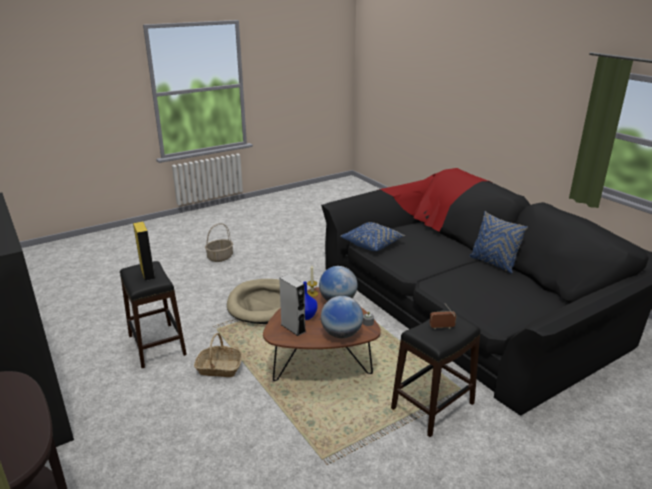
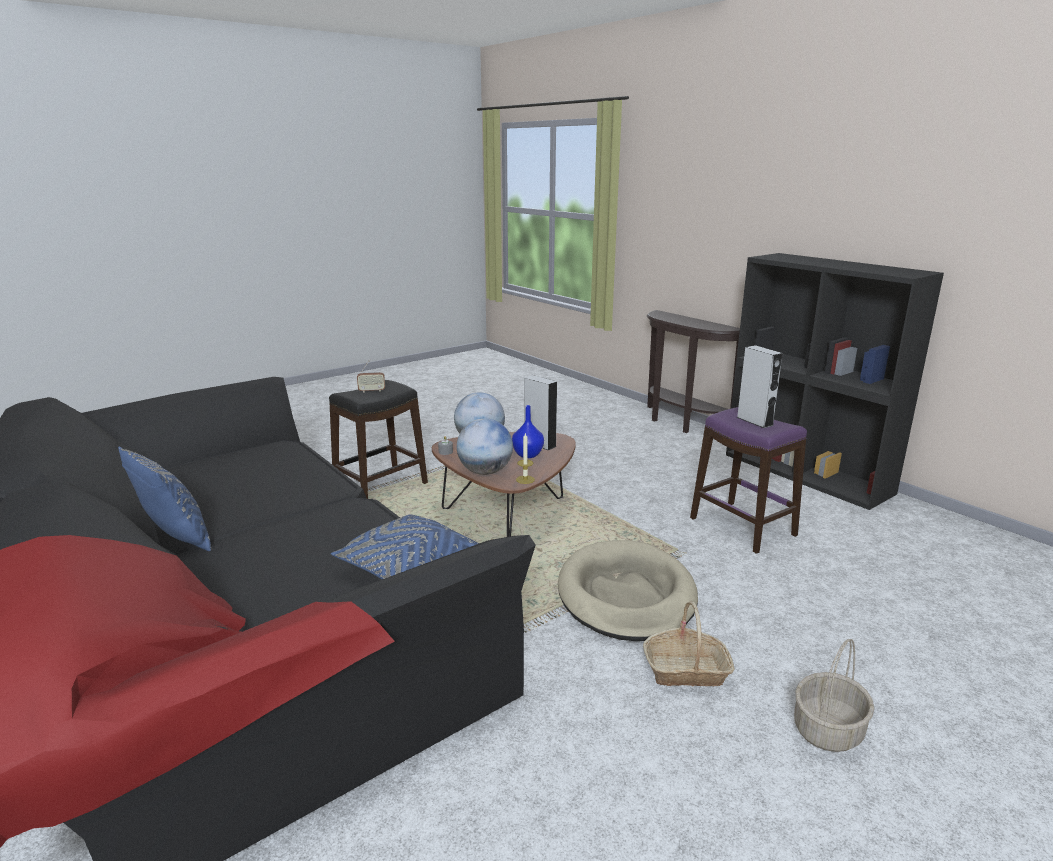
camera: 175 degrees right, 5 degrees down
(147, 274) = (754, 421): yellow speaker -> grey speaker
(156, 345) = (742, 526): black stool -> purple stool
(219, 368) = (635, 507): basket -> basket (686, 670)

